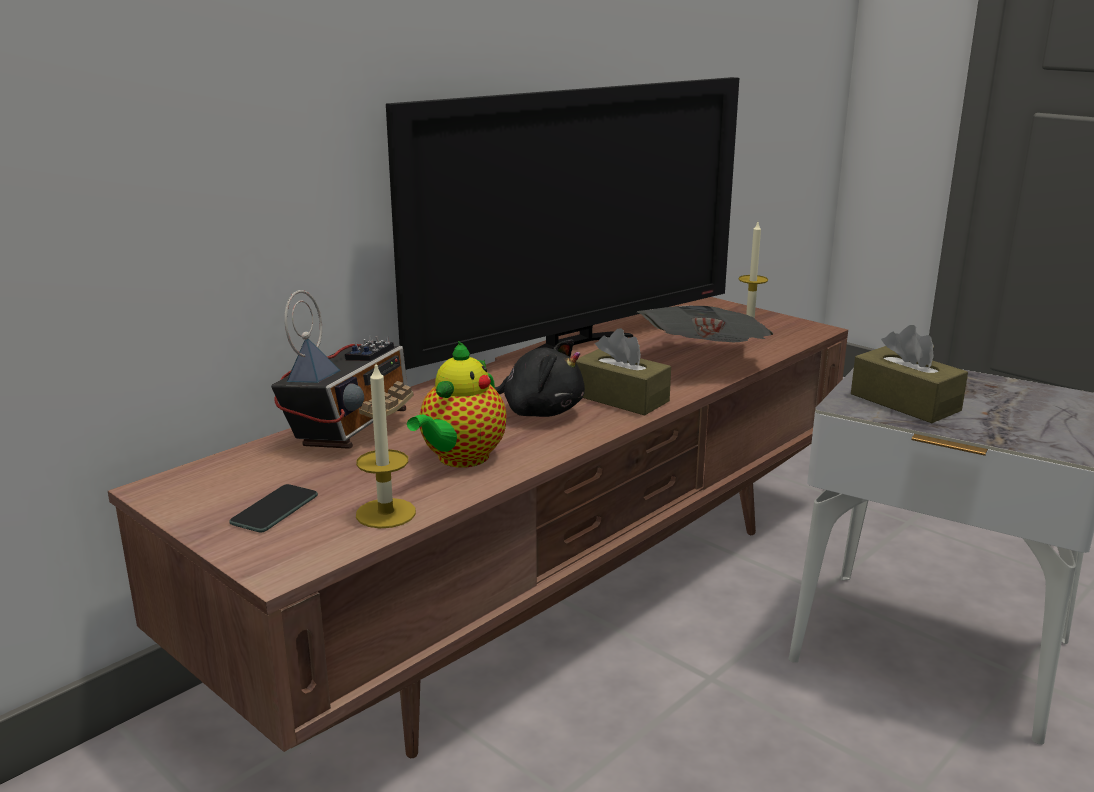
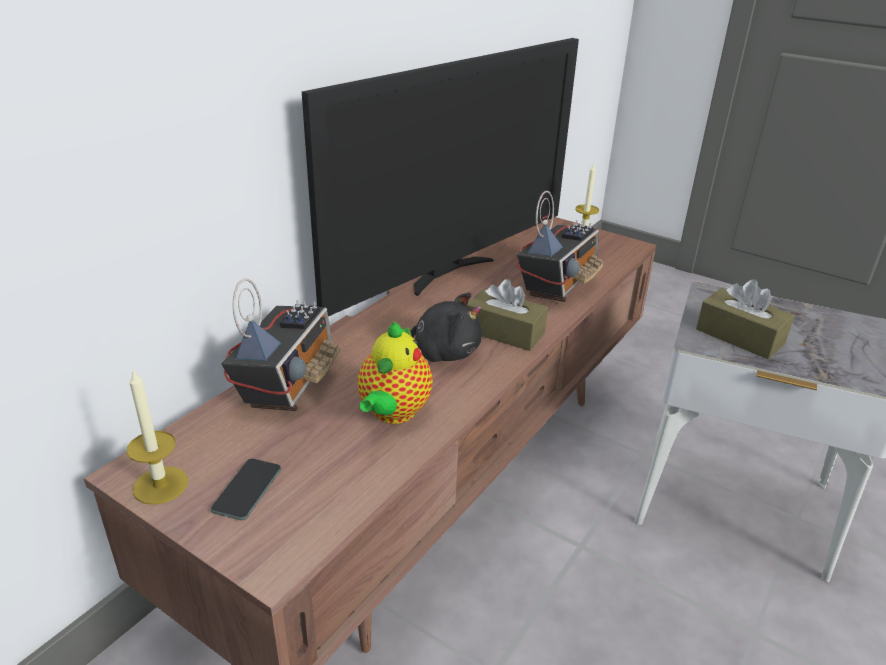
camera: 10 degrees left, 10 degrees up
(386, 513) = (347, 485): candle -> candle (160, 485)
(705, 360) = (558, 285): newspaper -> radio

